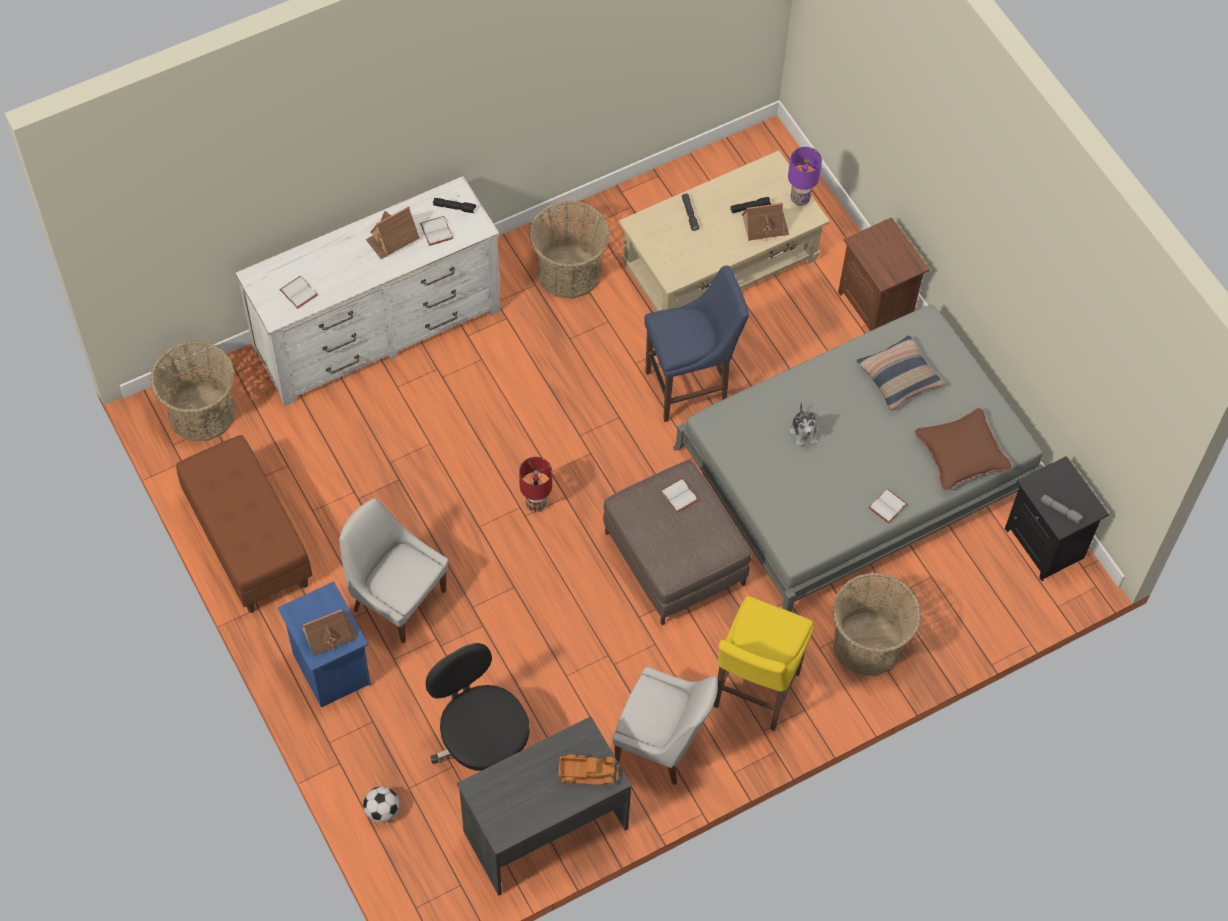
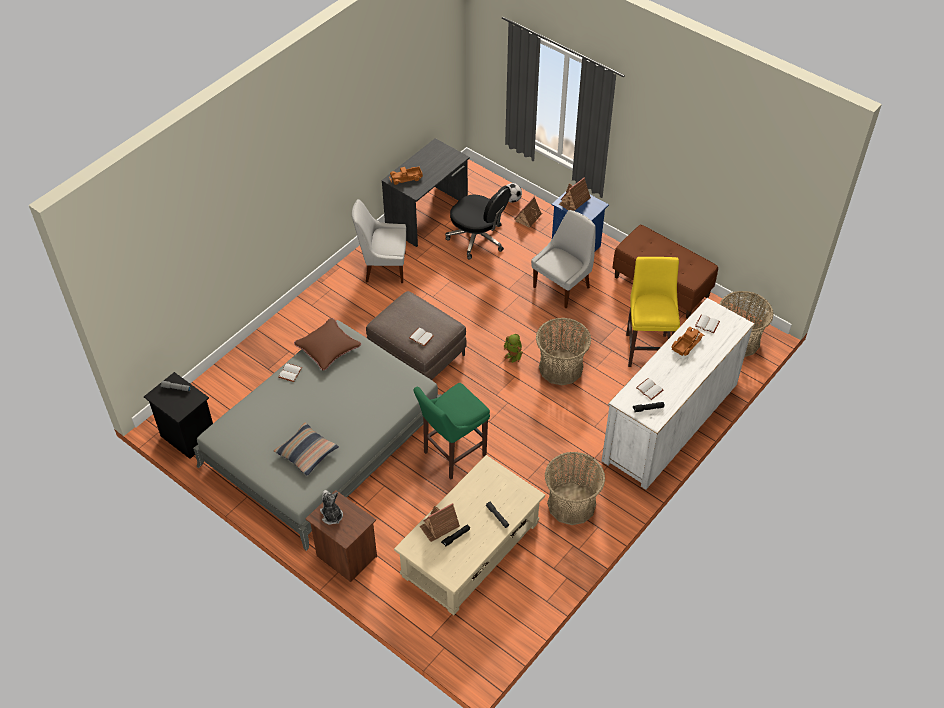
camera: 160 degrees right, 10 degrees down
(346, 275) = (686, 344): none -> toy truck
(392, 239) = (673, 375): toy house -> toy house (528, 217)
(396, 598) = (563, 286): white chair -> white chair turned 60 degrees counterclockwise
(535, 504) = (513, 356): red table lamp -> toy robot
(690, 387) = (452, 455): blue stool -> green stool
(754, 693) = (343, 304): yellow stool -> yellow stool (647, 348)
(800, 199) = (422, 557): purple table lamp -> none
(804, 432) = (358, 397): plush toy -> plush toy (331, 515)
(868, 643) = (285, 348): basket -> basket (561, 367)
(961, 453) = (250, 417): brown pillow -> brown pillow (328, 347)

